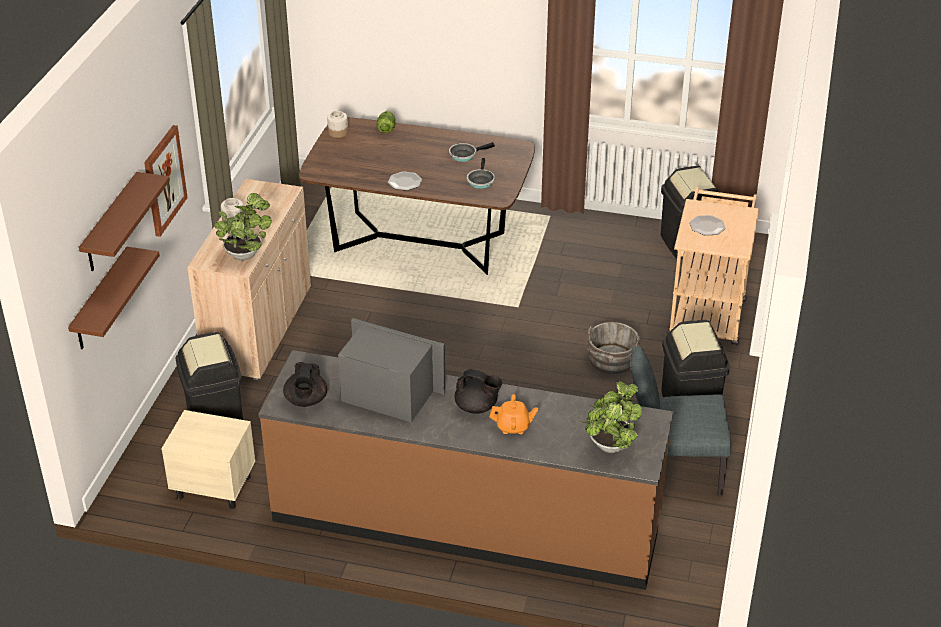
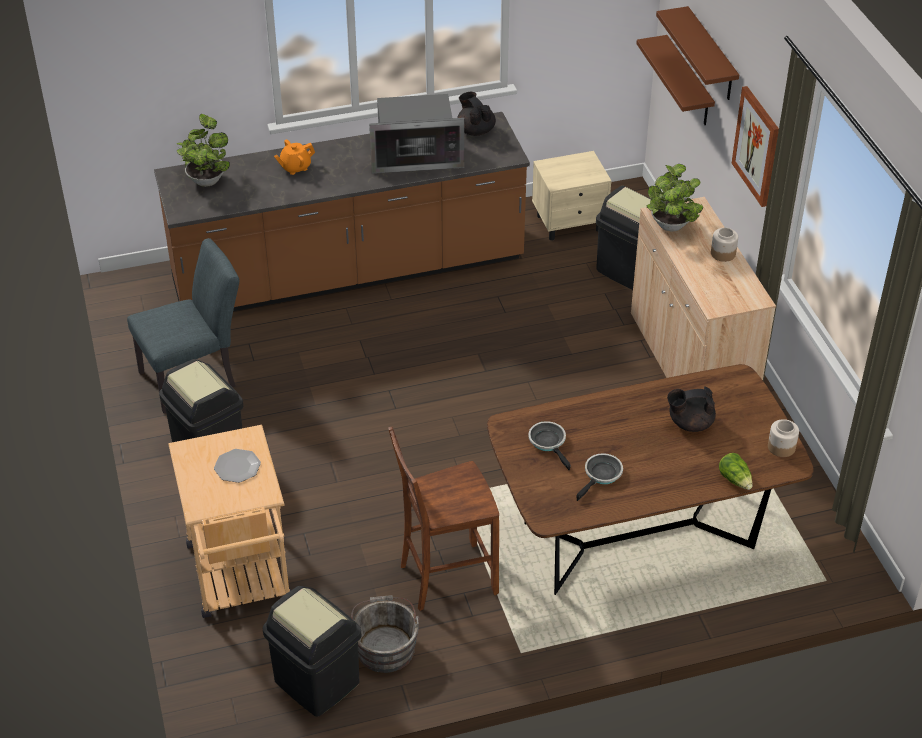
camera: 150 degrees right, 5 degrees up
(404, 182) = (630, 405): plate -> none
(477, 407) = (336, 171): black teapot -> black teapot (689, 423)
(566, 265) = (445, 578): none -> brown chair
(611, 361) = (315, 468): grey bucket -> grey bucket (385, 646)

